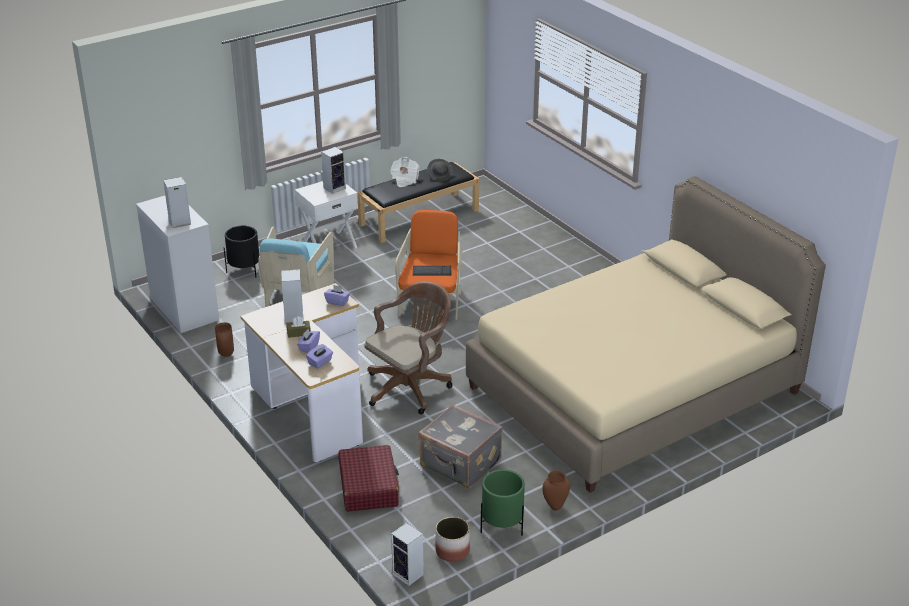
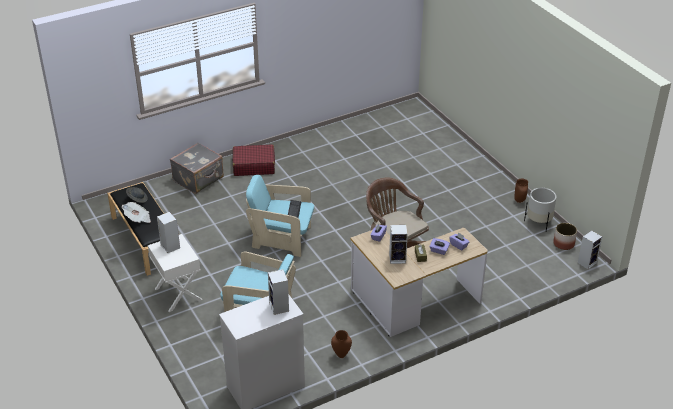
camera: 85 degrees left, 5 degrees up
(244, 270) = (207, 348): black planter -> none
(369, 487) = (506, 277): red suitcase -> red suitcase (253, 166)
(431, 301) = (282, 239): orange armchair -> turquoise armchair
(460, 464) = (481, 236): grey suitcase -> grey suitcase (199, 179)
(502, 526) = (539, 222): green planter -> white planter
(633, 389) = (403, 159): beige bed -> none

